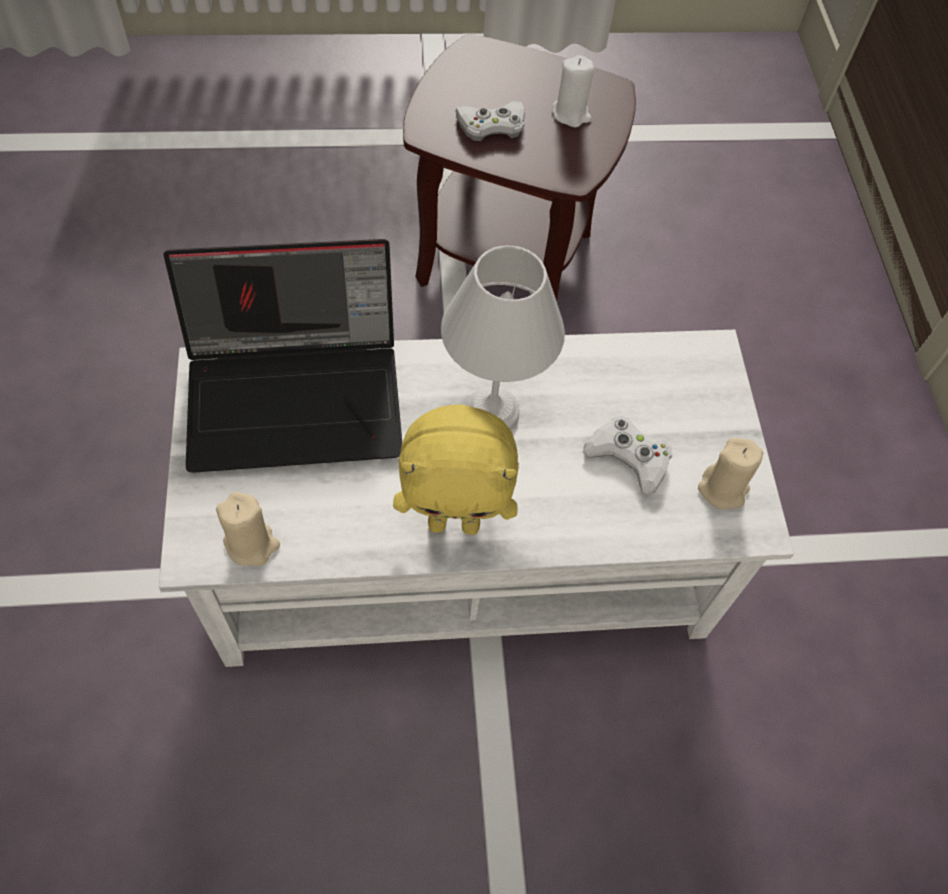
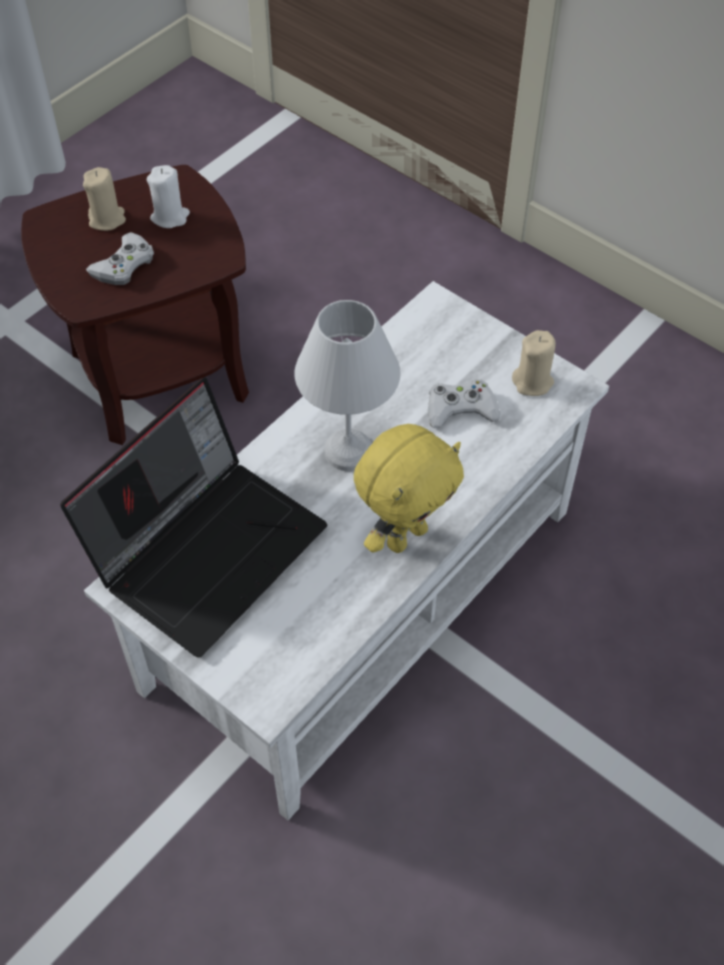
camera: 40 degrees left, 5 degrees down
(251, 544) = (296, 662): beige candle -> beige candle (107, 219)

